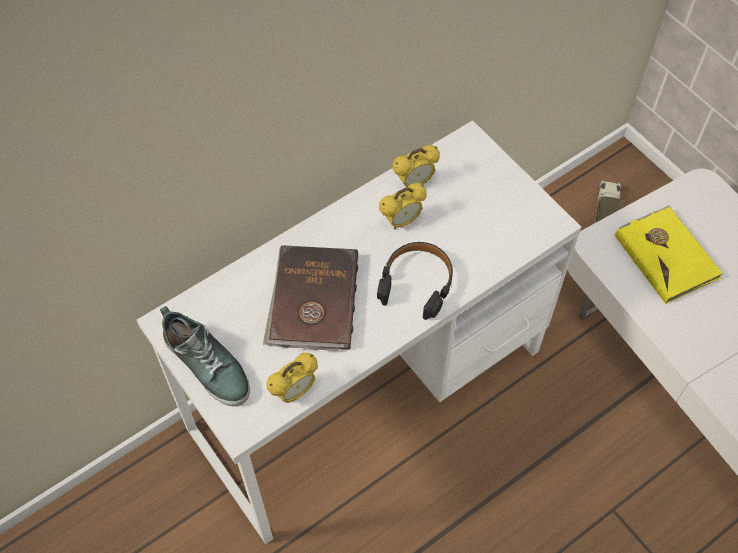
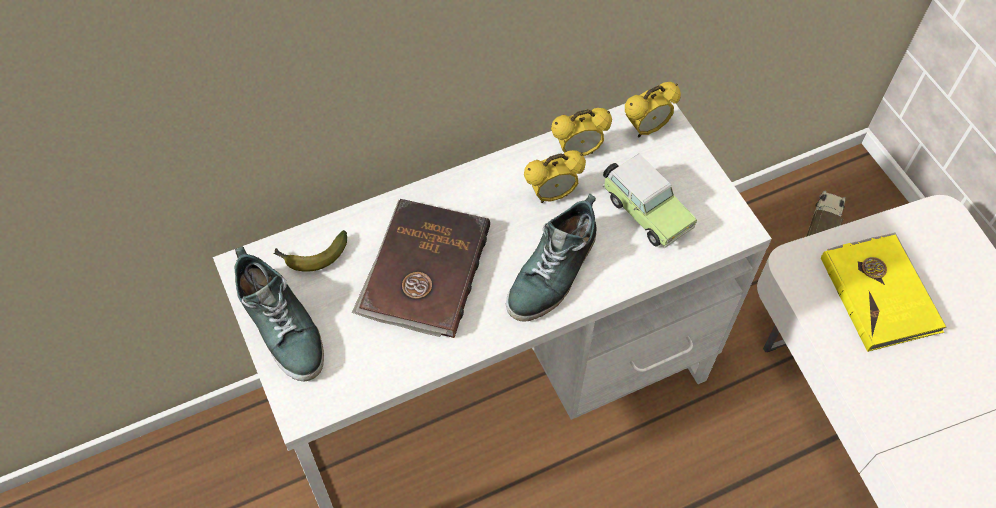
camera: 10 degrees right, 0 degrees up
(218, 305) = (311, 256): none -> banana
(295, 392) = (376, 377): alarm clock -> alarm clock (646, 129)
(417, 283) = (553, 272): black headphones -> shoe
(477, 221) = (644, 211): none -> toy car

